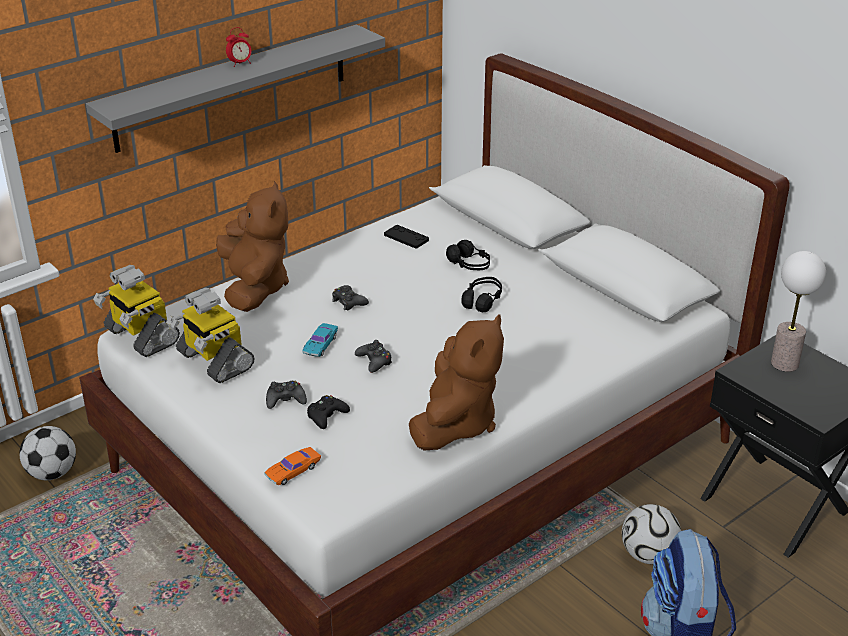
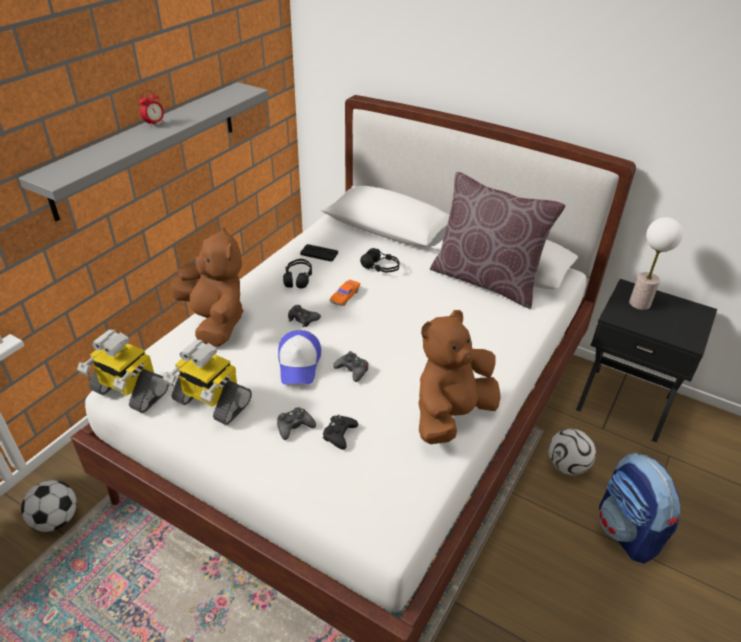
camera: 20 degrees left, 5 degrees up
(293, 470) = (338, 501): orange toy car -> orange toy car (345, 296)
(320, 344) = (299, 364): turquoise toy car -> cap
(455, 424) = (451, 415): brown plush toy -> brown plush toy turned 135 degrees counterclockwise
(482, 301) = (408, 297): black headphones -> black headphones (298, 279)
(589, 300) = (486, 280): none -> brown pillow

